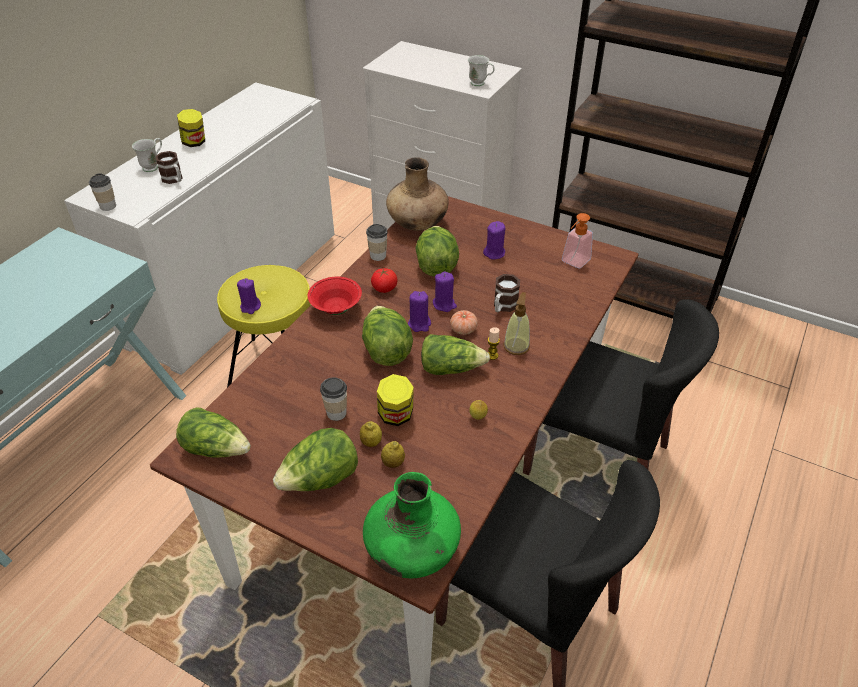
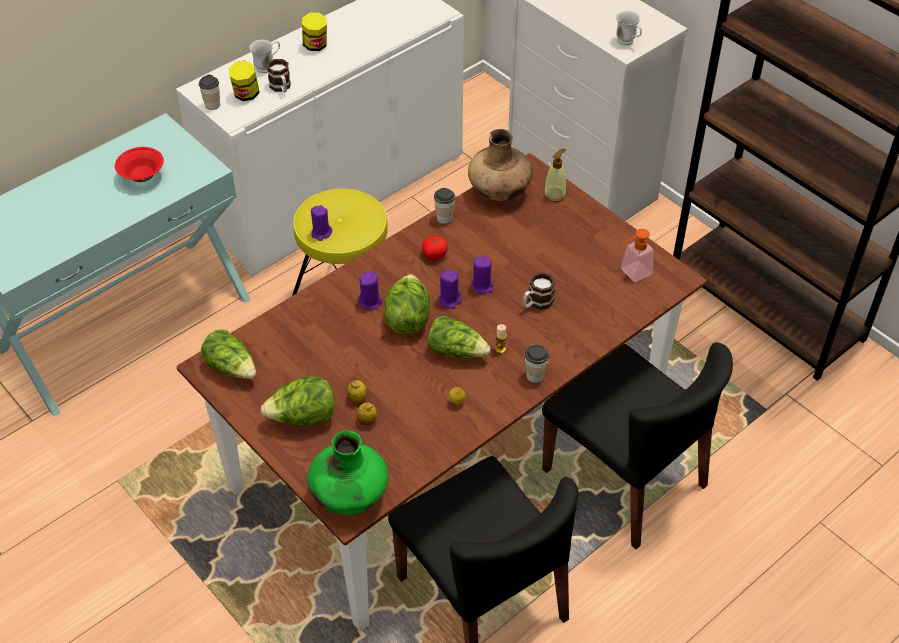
camera: 20 degrees right, 5 degrees up
(336, 309) = (381, 265): red bowl -> red bowl (142, 176)
(336, 413) = (339, 364): cup -> cup (535, 375)
(396, 416) = (388, 381): jar -> jar (246, 95)
(436, 266) = (495, 243): lettuce -> none
(463, 329) = (487, 316): tomato -> none
(494, 253) = (559, 243): purple candle -> purple candle (370, 301)
(516, 346) = (527, 346): soap dispenser -> soap dispenser (555, 194)

